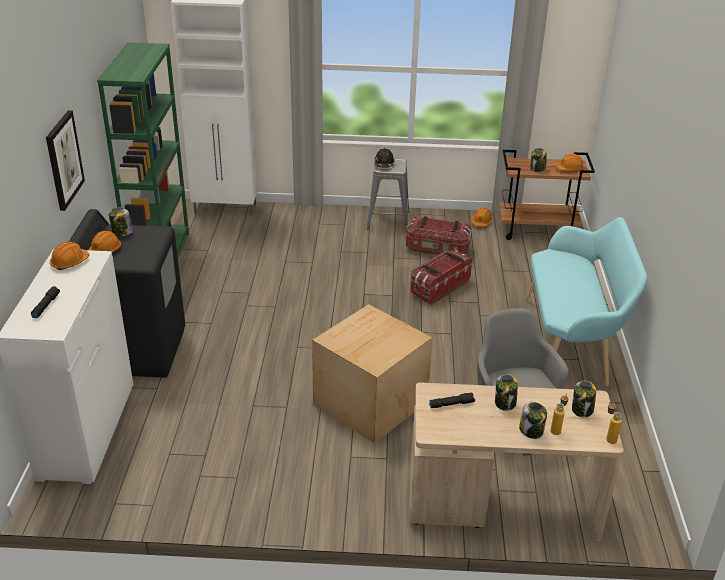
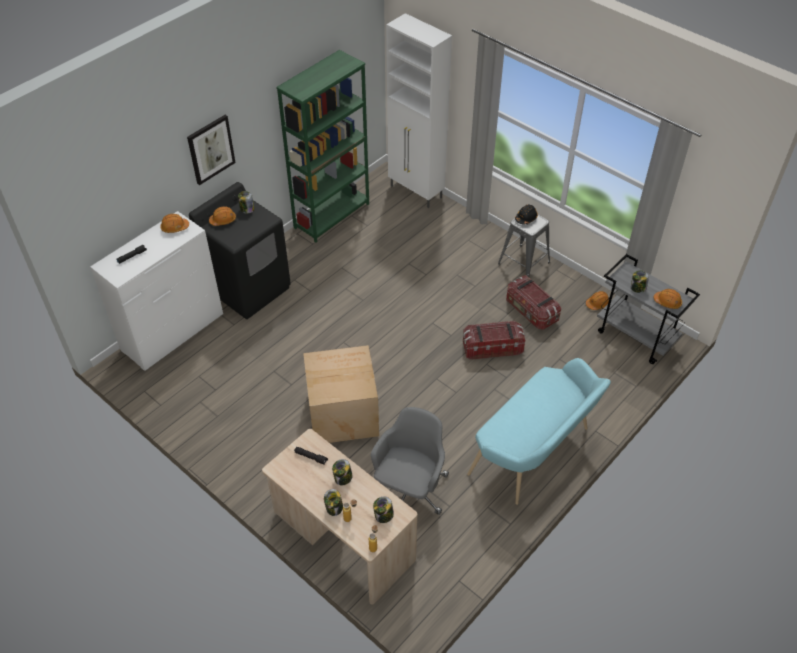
camera: 40 degrees right, 15 degrees up
(538, 230) = (636, 337): brown cart -> grey cart

